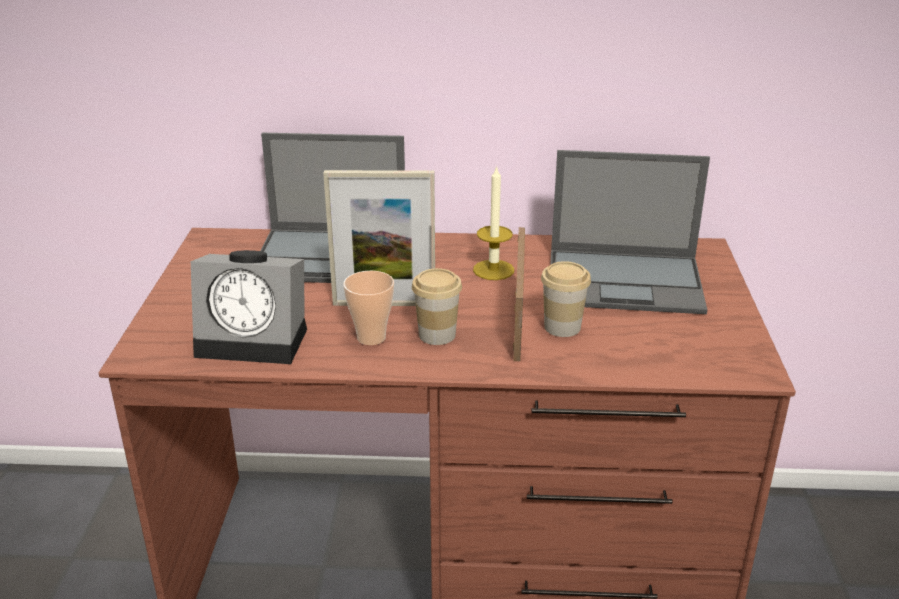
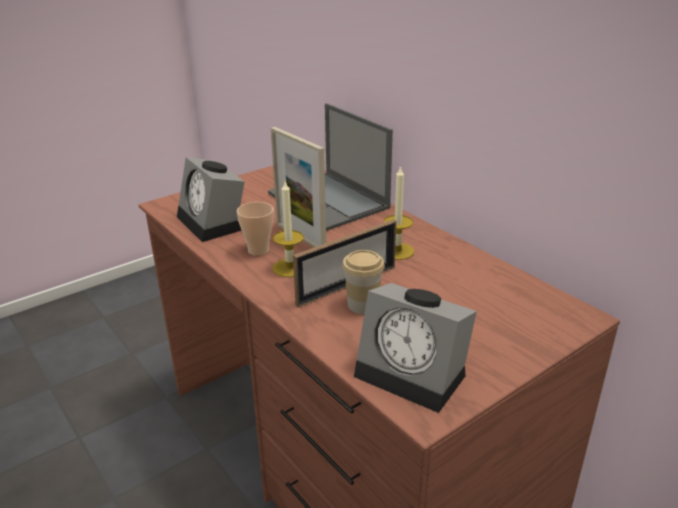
camera: 50 degrees right, 0 degrees up
(437, 335) = (290, 268): cup -> candle
(626, 281) = (467, 303): laptop -> none
(698, 351) = (415, 374): none -> alarm clock

